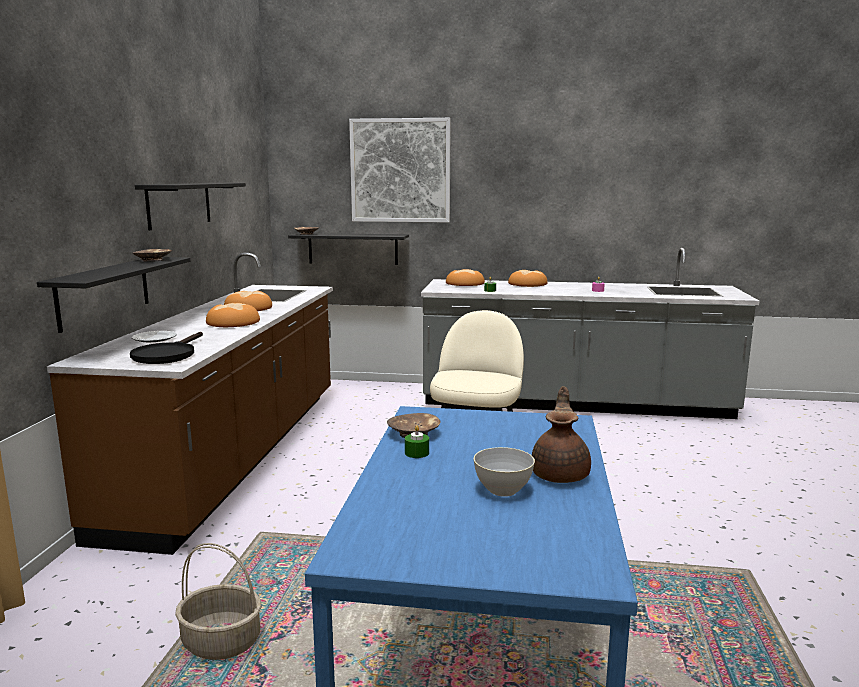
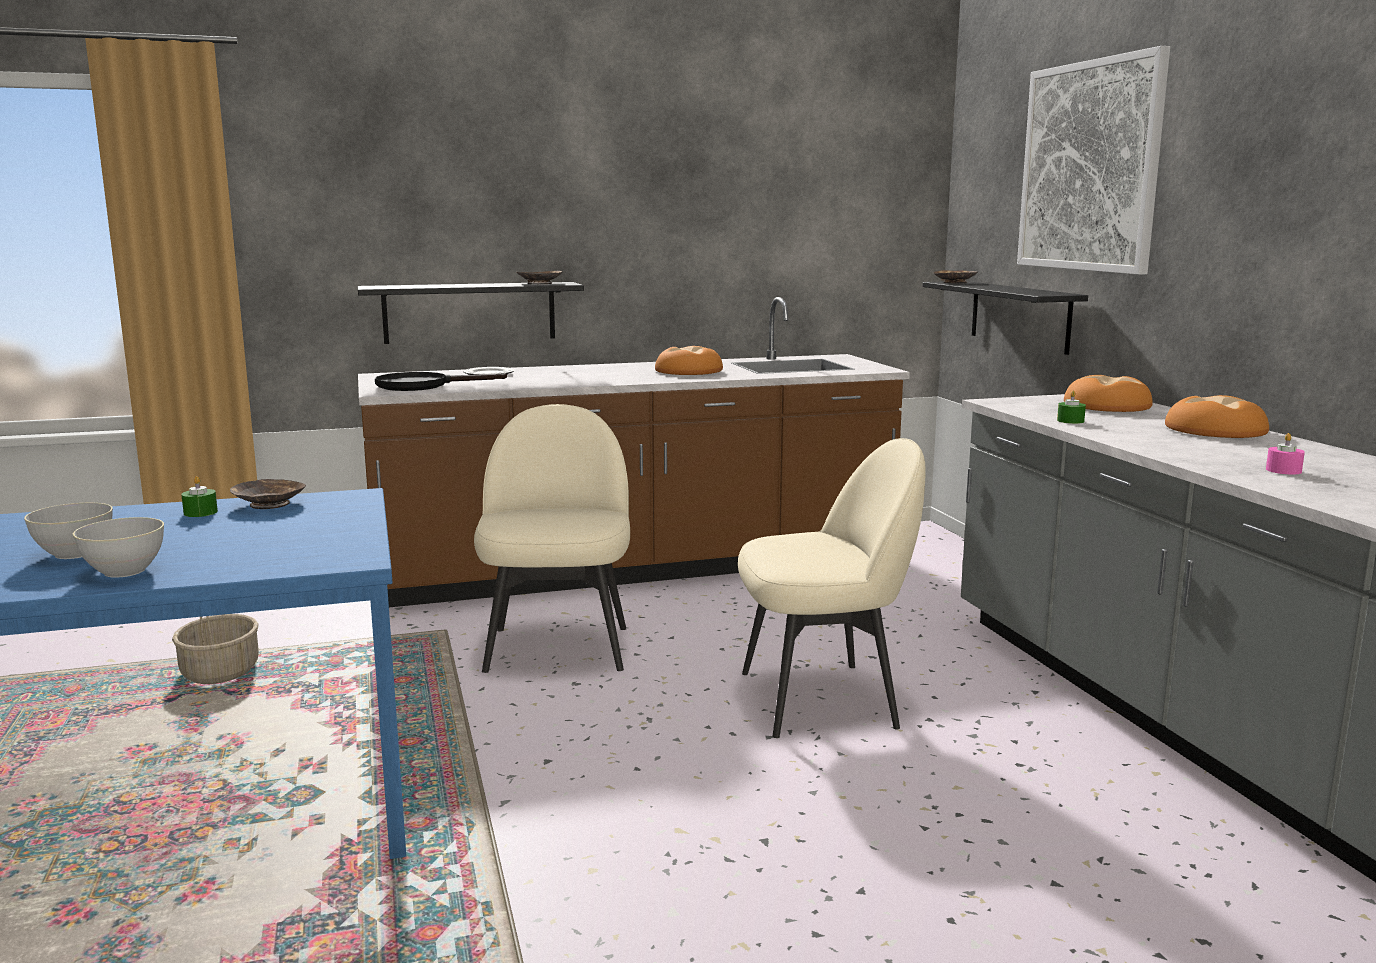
camera: 65 degrees right, 0 degrees up
(179, 204) = (651, 219): black shelf -> none
(233, 322) = (599, 378): bread -> none
(338, 500) = (558, 647): none -> beige chair
(561, 474) = (124, 571): brown teapot -> grey bowl

